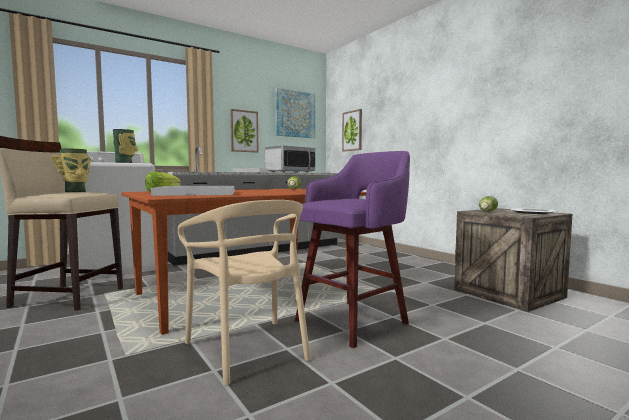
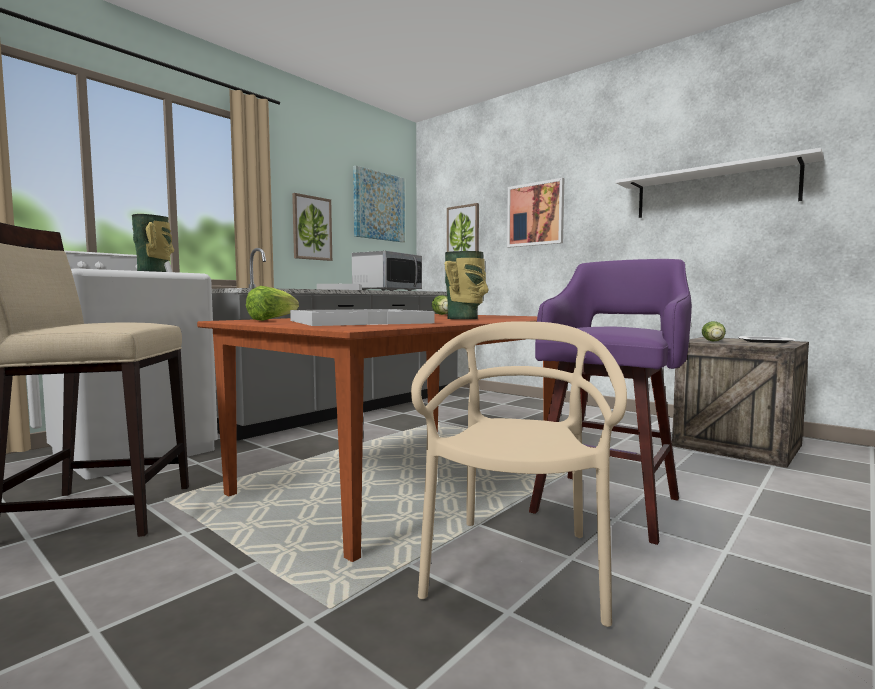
camera: 15 degrees left, 0 degrees up
(76, 191) = (111, 321): vase -> vase (464, 318)
(248, 349) = (517, 567): beige chair -> beige chair turned 120 degrees counterclockwise
(396, 116) = (535, 214): none -> picture
(514, 94) = (713, 191): none -> white shelf

